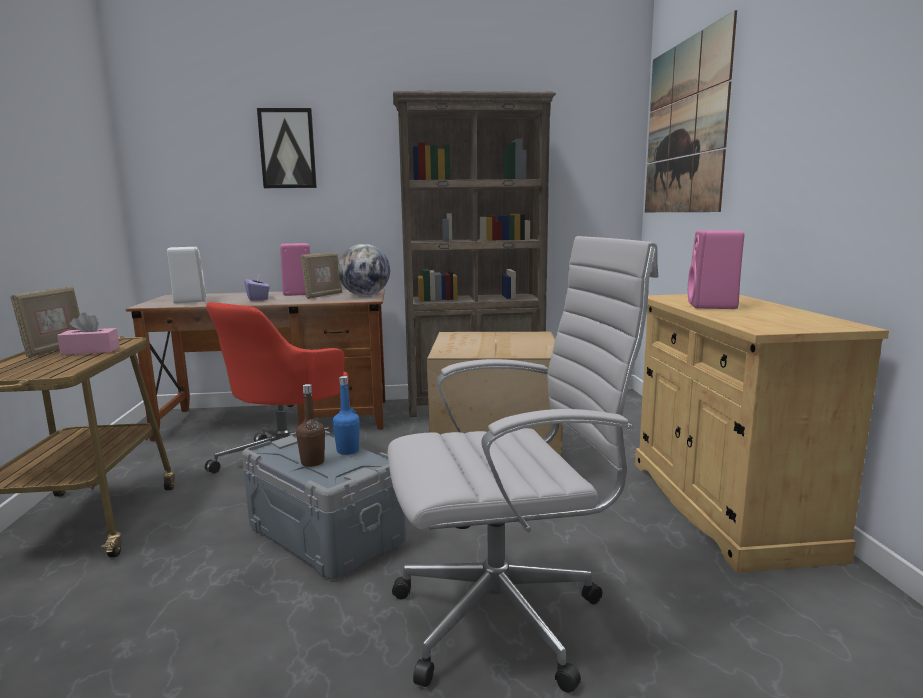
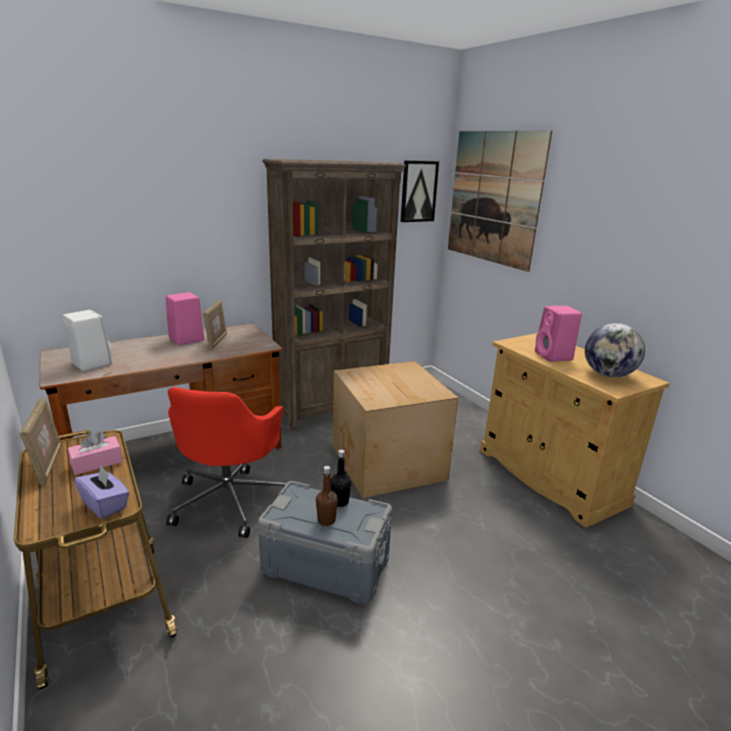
camera: 25 degrees left, 10 degrees up
(258, 298) = (160, 353): purple tissue box -> purple tissue box (105, 504)
(287, 149) = (161, 201): picture -> picture (418, 191)
(347, 451) = (340, 502): blue bottle -> black bottle
(365, 295) = (255, 339): globe -> globe (608, 375)
(508, 617) = (495, 598): white office chair -> none

